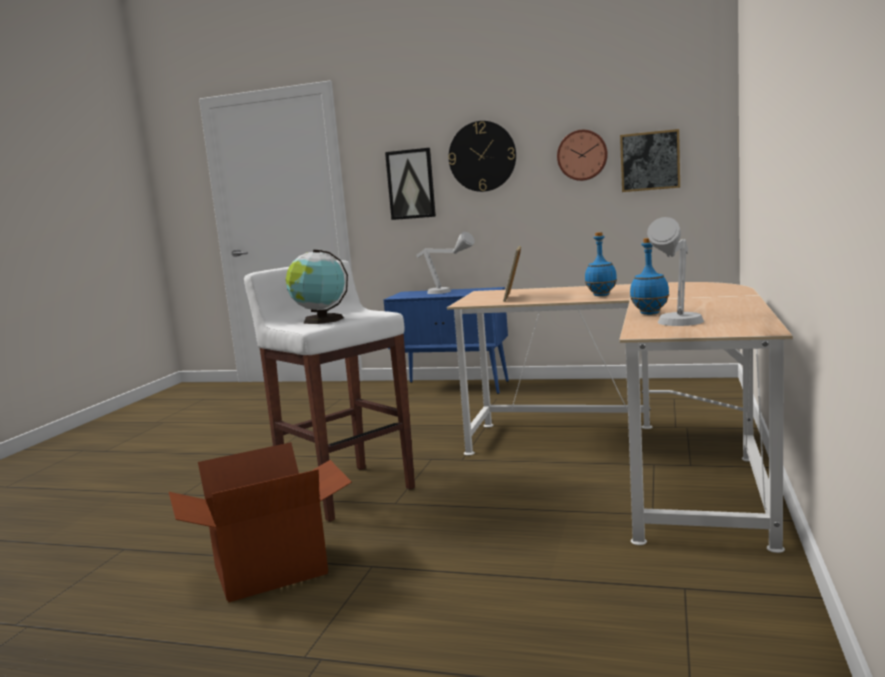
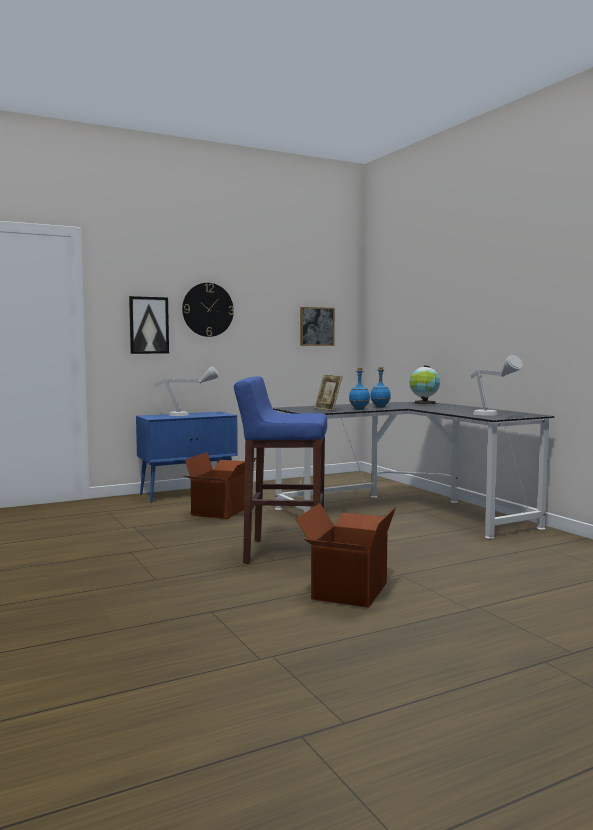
camera: 45 degrees left, 5 degrees down
(320, 320) = (294, 417): globe -> globe (424, 403)
(346, 491) = (283, 552): white stool -> blue stool
(425, 418) = (221, 511): none -> cardboard box
(582, 155) = (276, 317): wall clock -> none
(632, 461) = (406, 511): beige desk -> black desk
(650, 313) = (453, 412): blue bottle -> blue bottle (359, 409)

